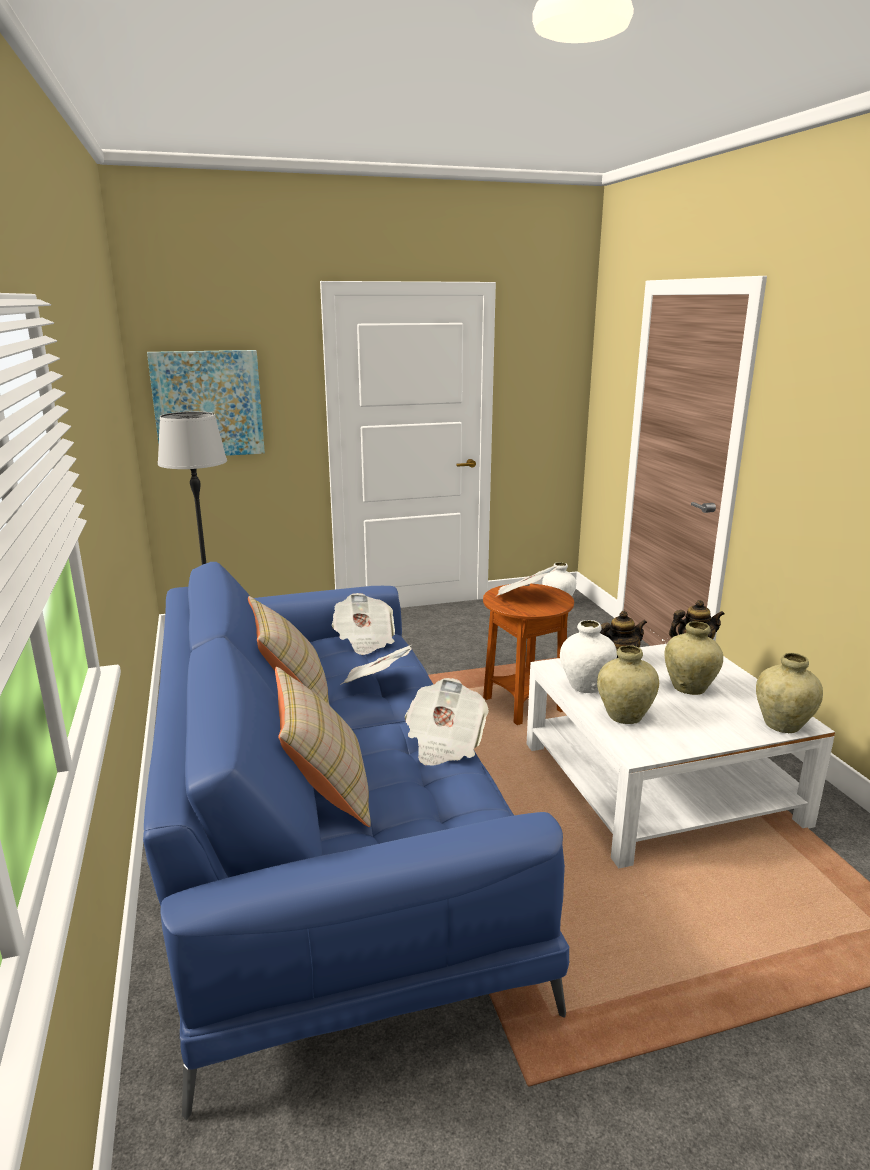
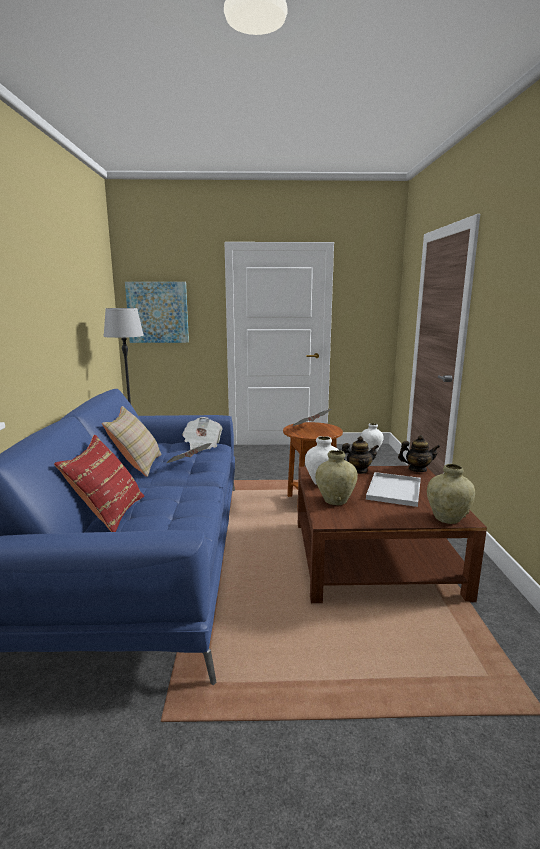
camera: 15 degrees right, 5 degrees down
(325, 791) = (108, 513): beige pillow -> red pillow
(444, 742) = (200, 498): newspaper -> none
(658, 782) = (373, 557): white coffee table -> brown coffee table
(689, 688) = (394, 491): beige vase -> white tray

